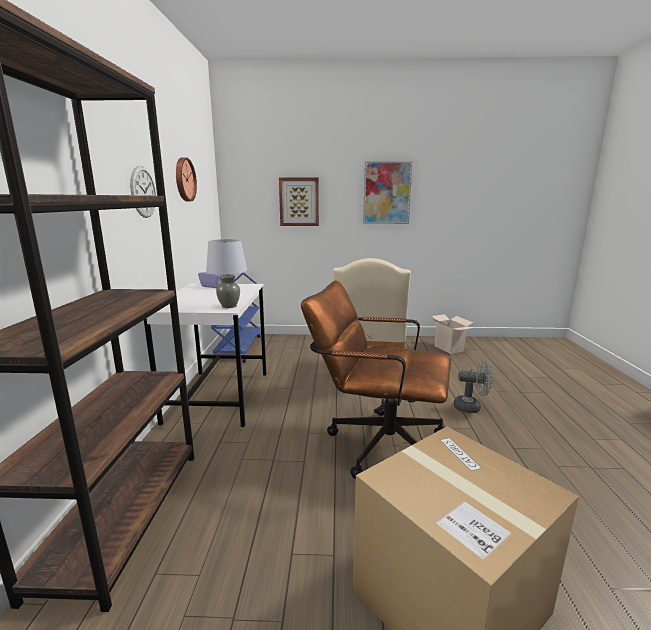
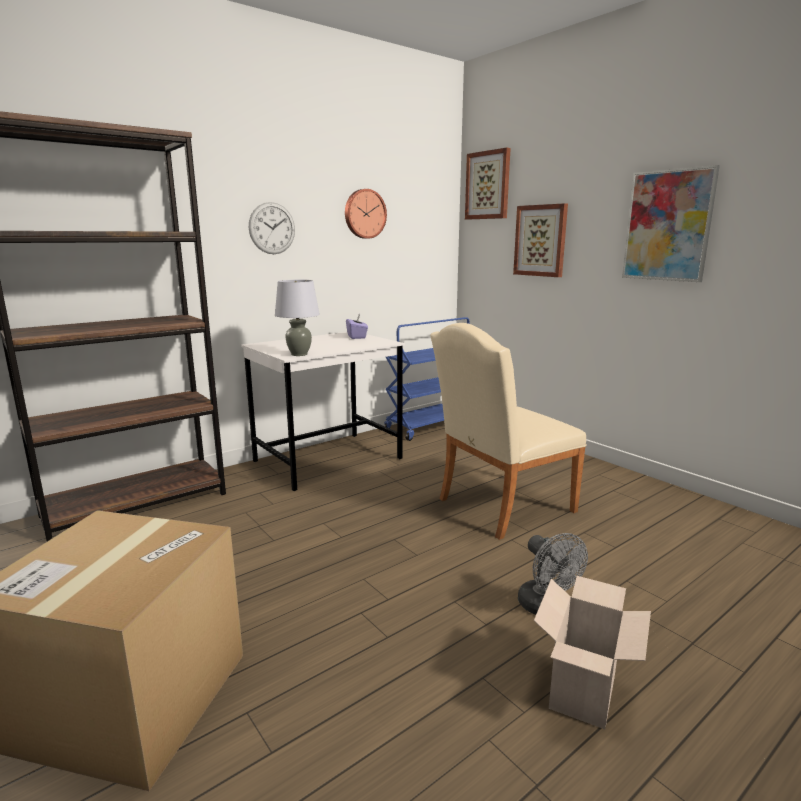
camera: 50 degrees right, 0 degrees up
(246, 161) = (488, 185): none -> picture
(376, 443) = (353, 566): brown office chair -> none
(450, 348) = (717, 531): cardboard box -> cardboard box (584, 694)

